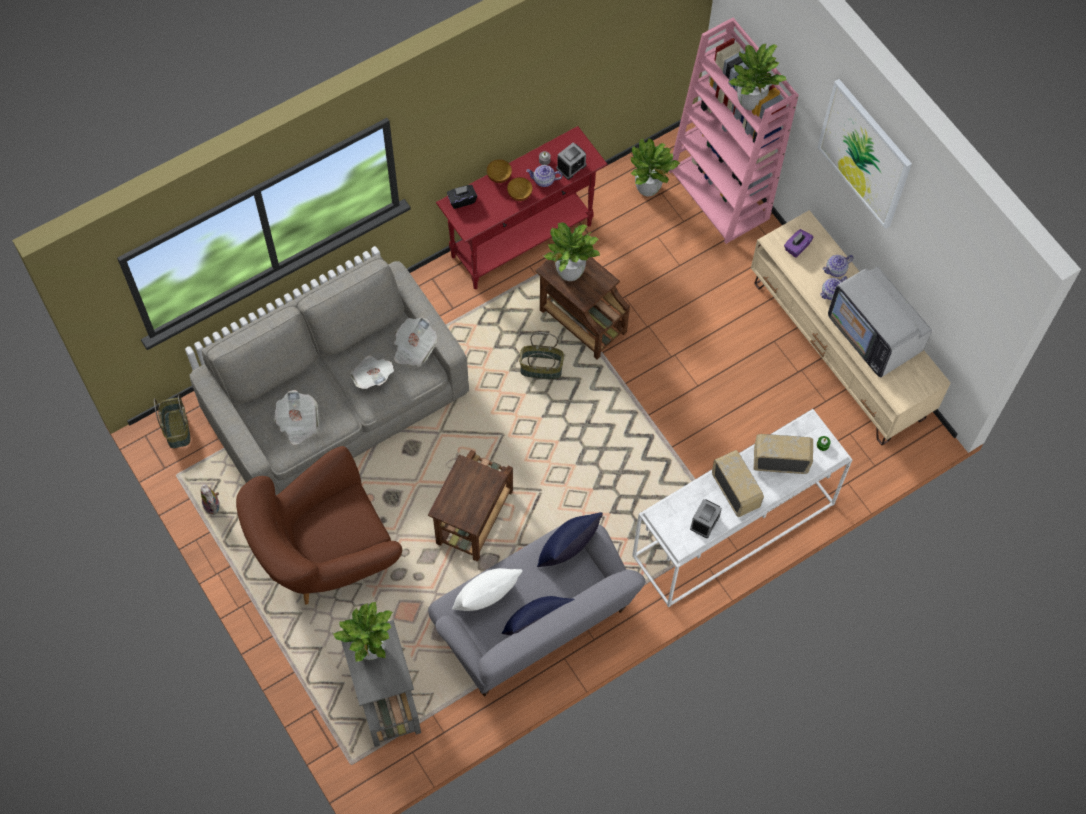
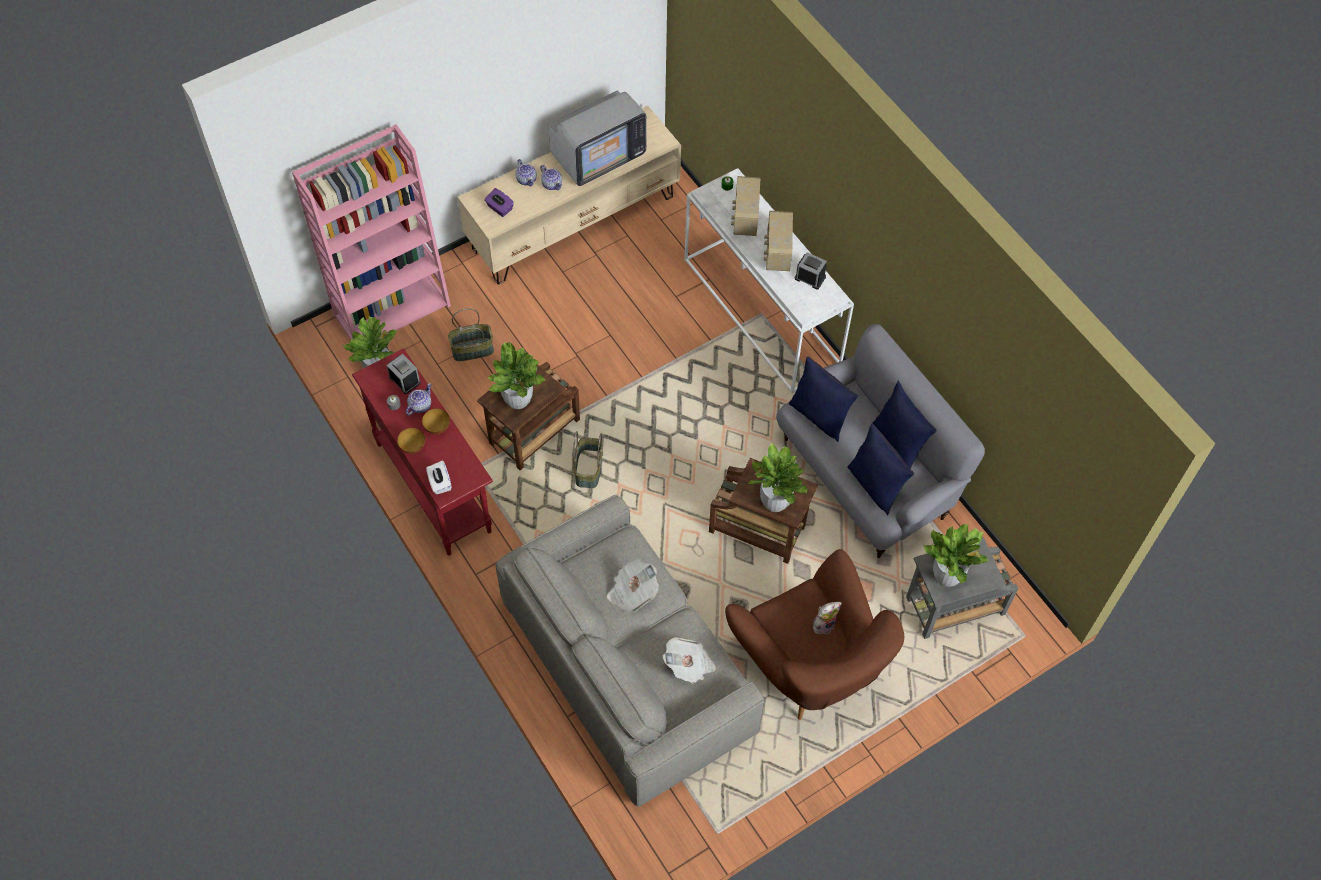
camera: 90 degrees left, 5 degrees down
(177, 429) = (659, 836): basket -> basket (473, 349)
(213, 505) = (753, 789): plush toy -> plush toy (824, 624)
(414, 348) = (598, 552): newspaper -> none
(462, 200) = (440, 483): black tissue box -> white tissue box
(487, 600) = (875, 485): white pillow -> blue pillow
(543, 180) = (420, 405): teapot -> teapot turned 150 degrees counterclockwise
(736, 491) = (777, 252): radio -> radio turned 60 degrees counterclockwise
(750, 102) = (379, 183): potted plant -> potted plant (774, 502)
(865, 153) = (478, 70): picture -> none

